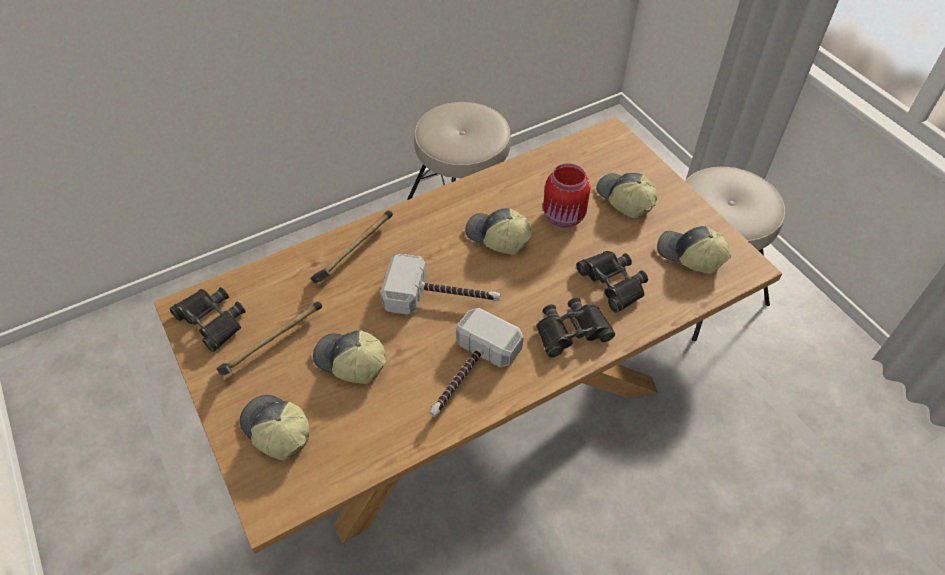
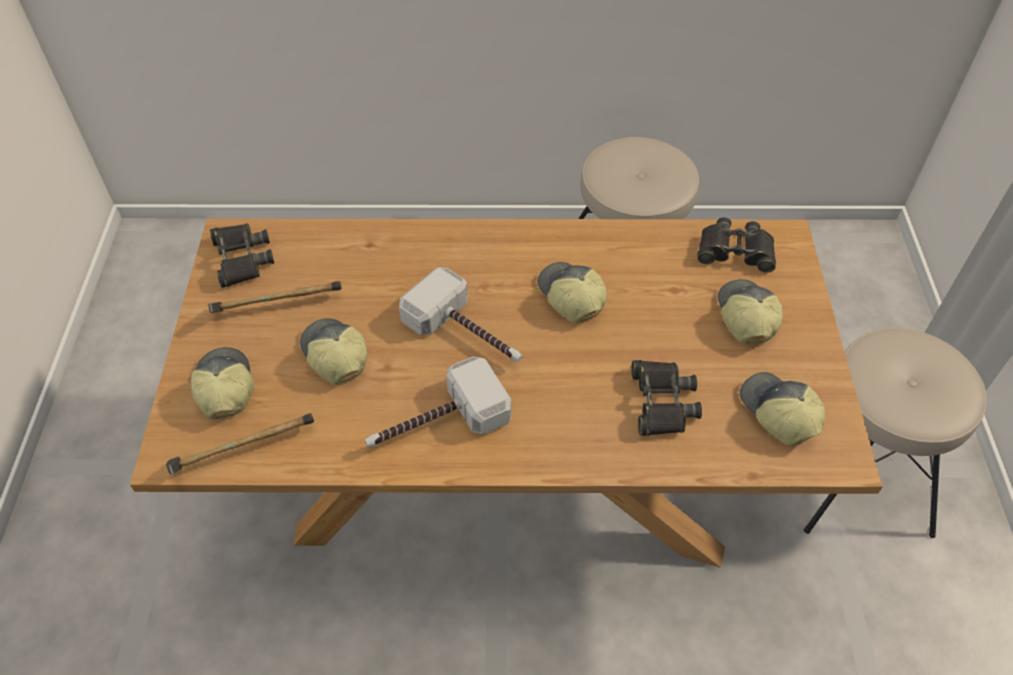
camera: 30 degrees right, 0 degrees up
(353, 255) = (411, 253): hammer -> hammer (240, 453)
(564, 217) = (659, 307): red jar -> none
(571, 331) = (577, 432): black binoculars -> black binoculars (735, 251)

